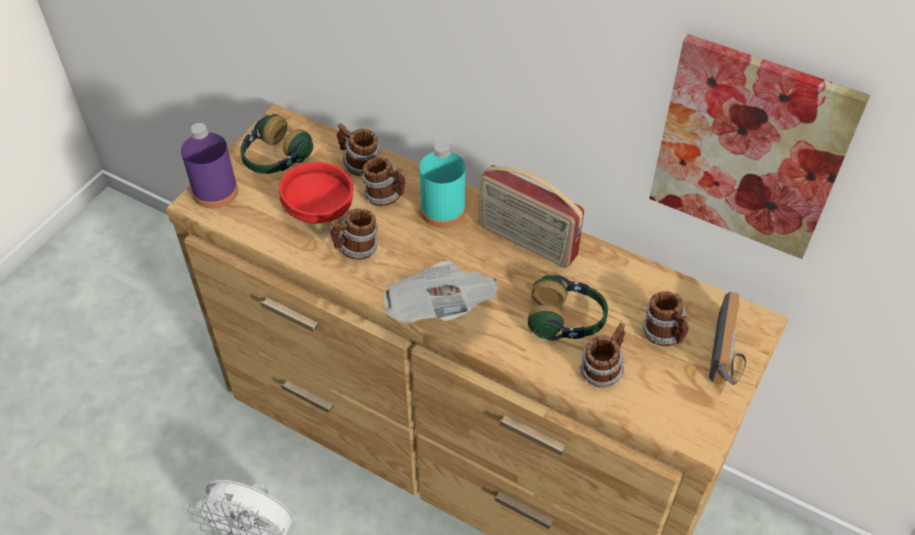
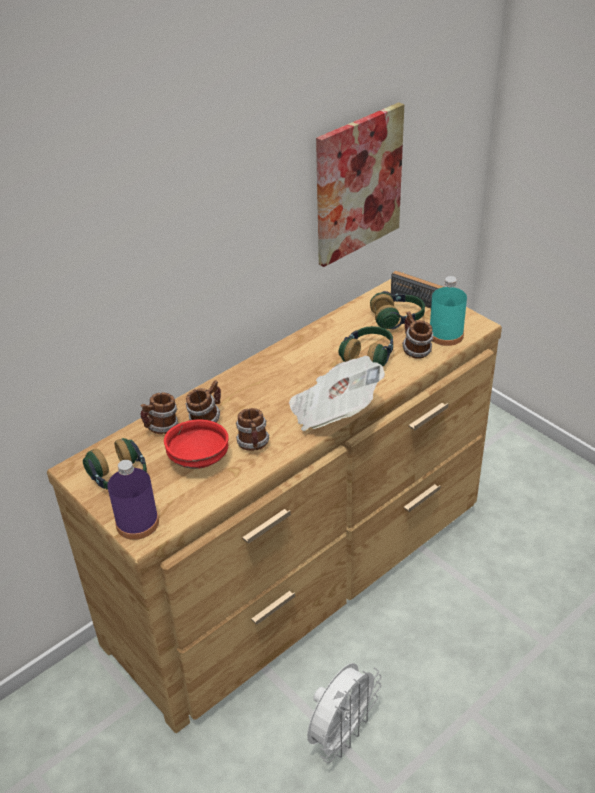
camera: 70 degrees left, 10 degrees down
(443, 210) = (238, 392): turquoise bottle -> turquoise bottle (446, 335)
(526, 242) = (291, 358): radio -> none
(664, 335) = (398, 319): mug -> headphones

